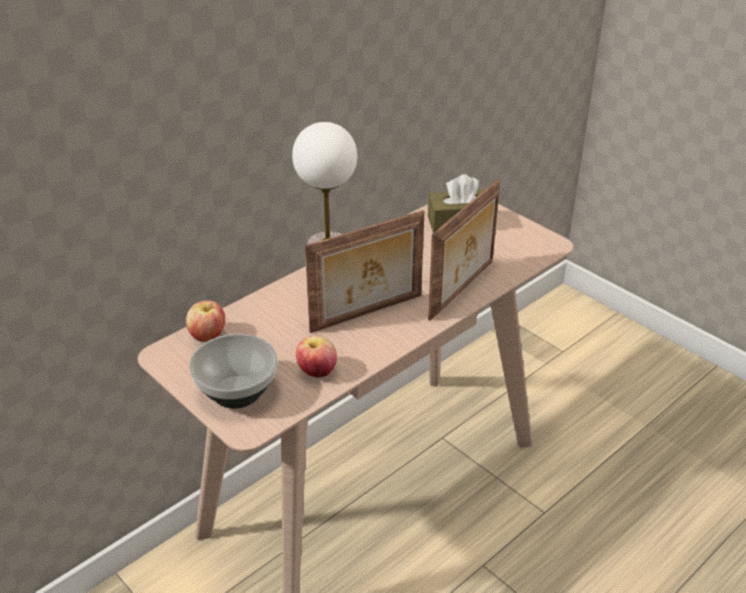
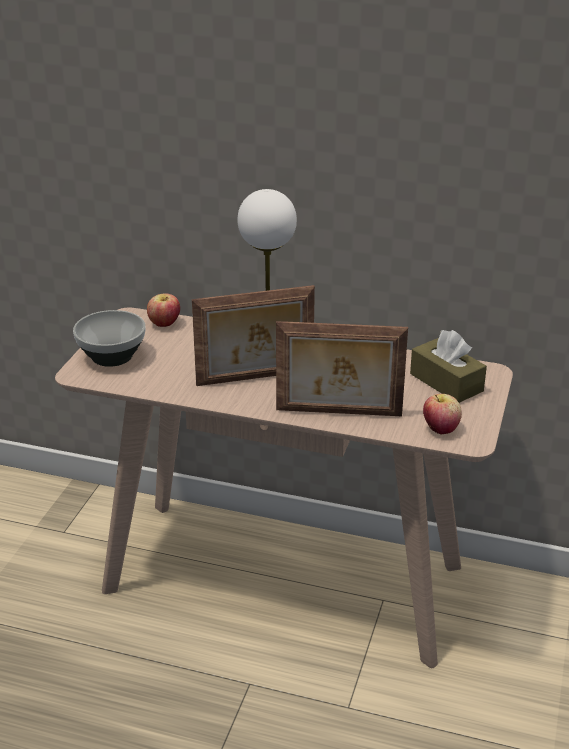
camera: 60 degrees right, 5 degrees down
(317, 371) = (162, 380): apple -> apple (440, 429)
(367, 314) = (255, 379): picture frame -> picture frame turned 45 degrees counterclockwise

